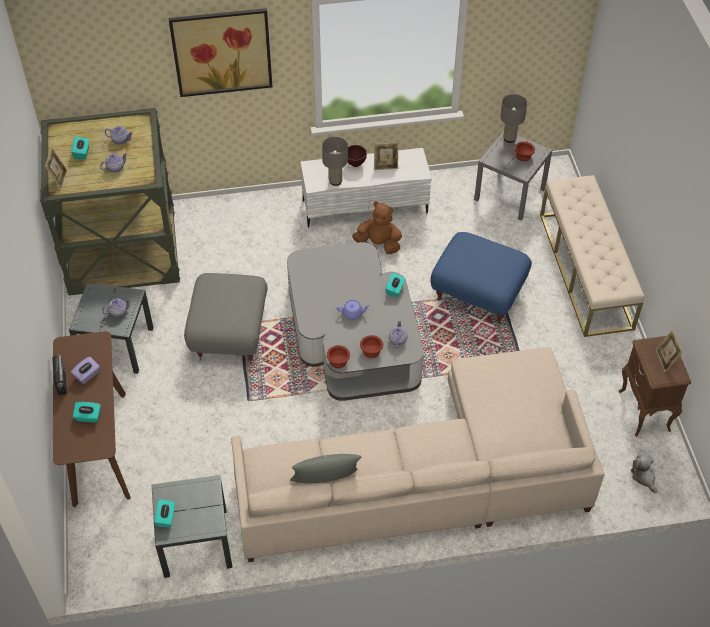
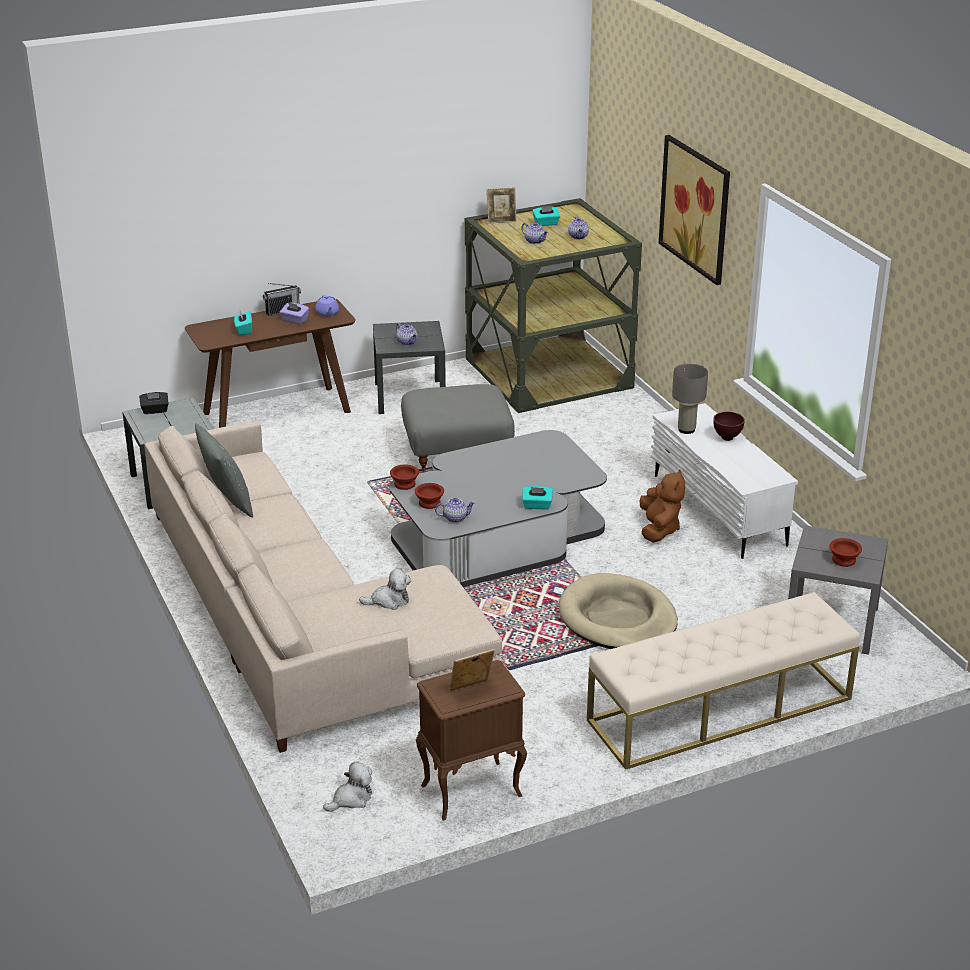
camera: 75 degrees right, 20 degrees down
(166, 518) = (155, 410): turquoise tissue box -> black tissue box
(353, 314) = (483, 483): purple teapot -> purple teapot (327, 313)
(385, 166) = (740, 459): picture frame -> none
(478, 293) = (617, 618): blue ottoman -> beige dog bed
(499, 399) = (389, 601): none -> plush toy
(509, 138) = (872, 544): grey table lamp -> none

